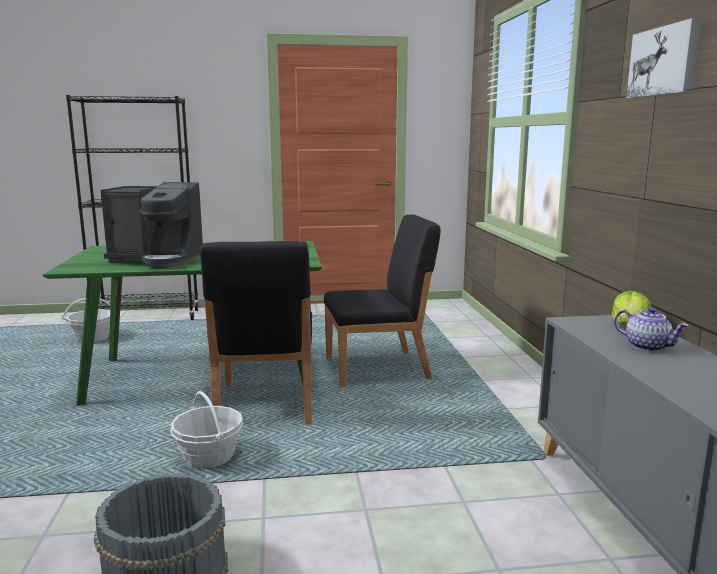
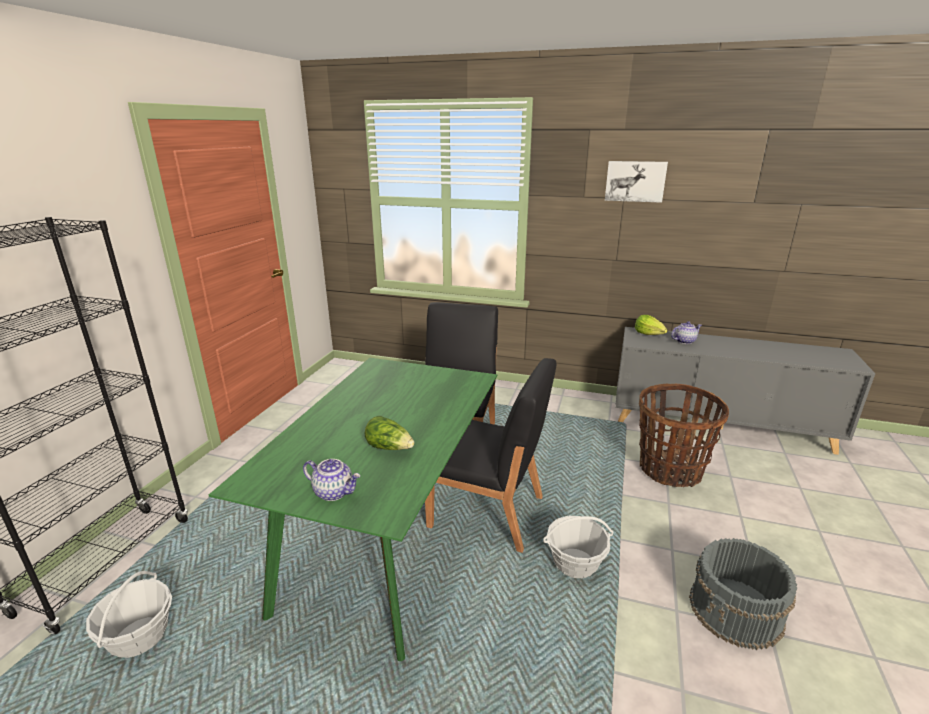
camera: 65 degrees left, 10 degrees up
(95, 259) = (334, 492): none -> teapot
(158, 260) = (390, 447): coffee machine -> lettuce
(453, 506) = (670, 470): none -> basket

